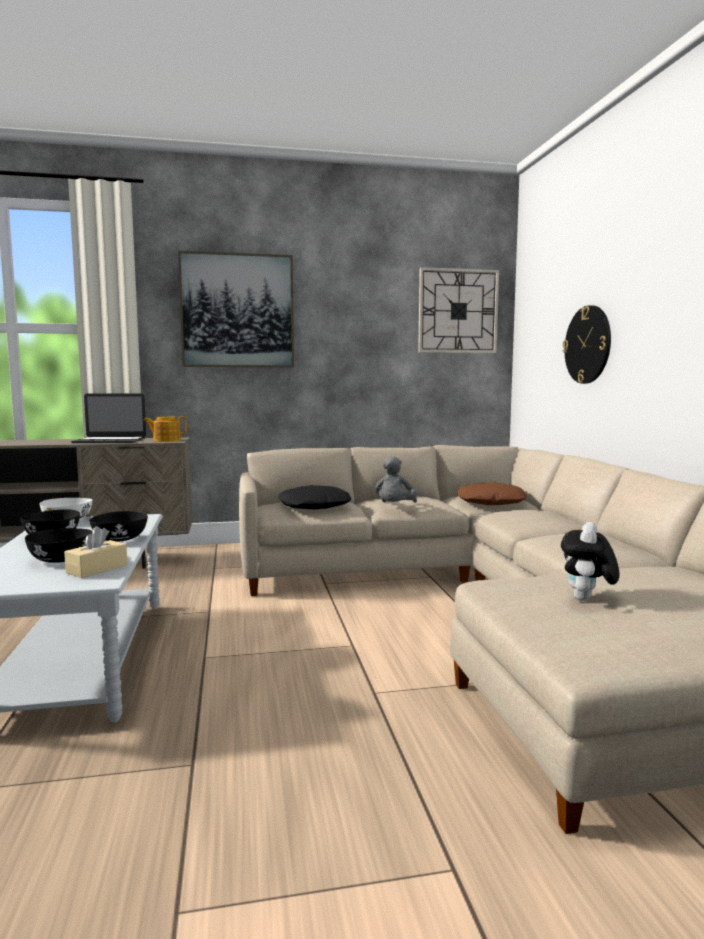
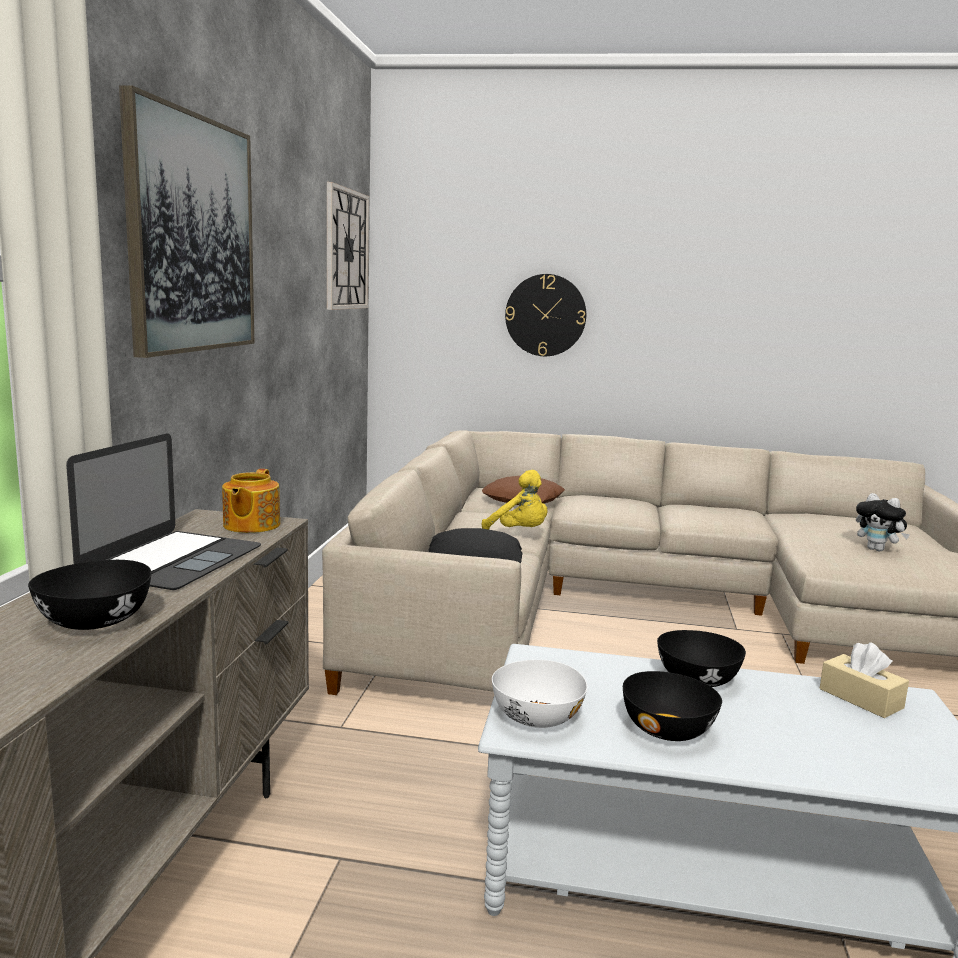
camera: 70 degrees left, 5 degrees up
(60, 560) = (816, 722): black bowl -> black bowl (94, 622)
(395, 507) = (519, 532): grey plush toy -> yellow plush toy

